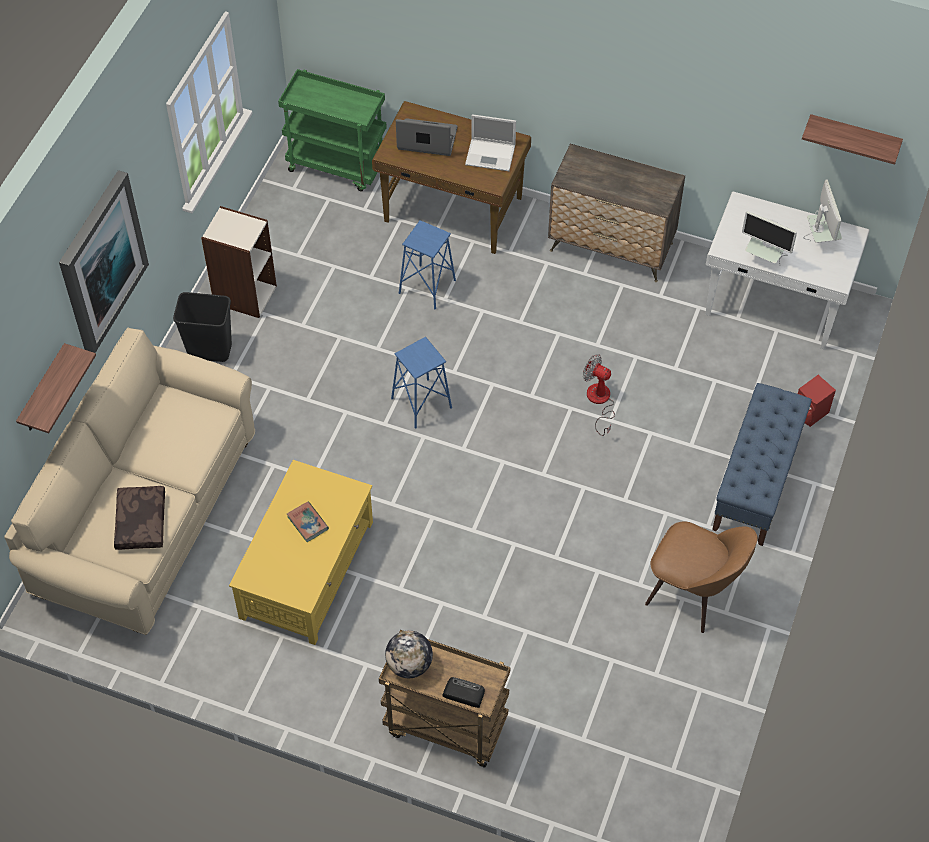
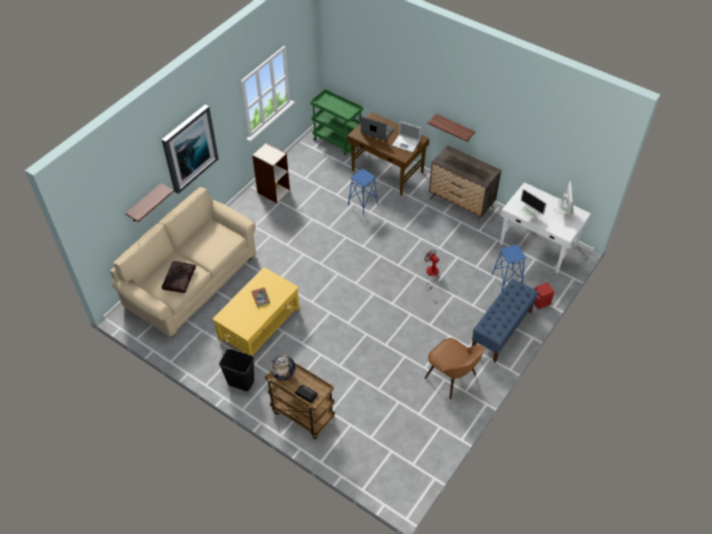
camera: 15 degrees right, 5 degrees down
(209, 351) = (247, 213): black trash can -> black trash can (240, 382)
(421, 403) = (342, 257): blue stool -> blue stool (507, 280)
(853, 138) = (586, 159): shelf -> shelf (454, 128)

